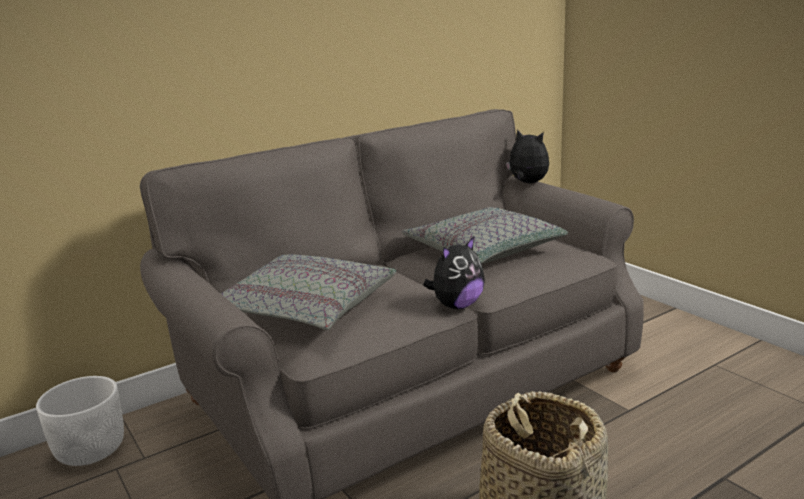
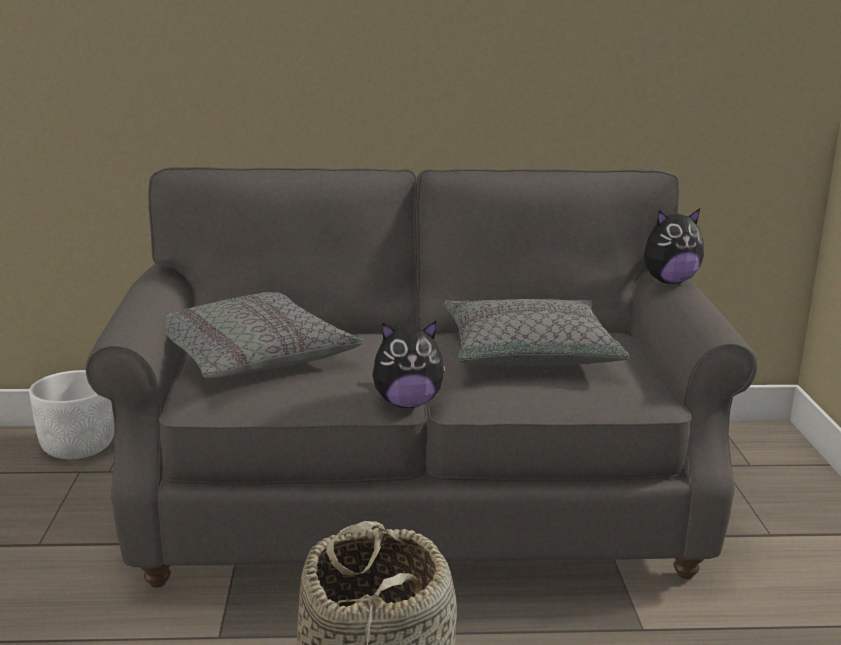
camera: 30 degrees right, 0 degrees up
(527, 183) = (668, 281): plush toy -> plush toy turned 90 degrees clockwise

